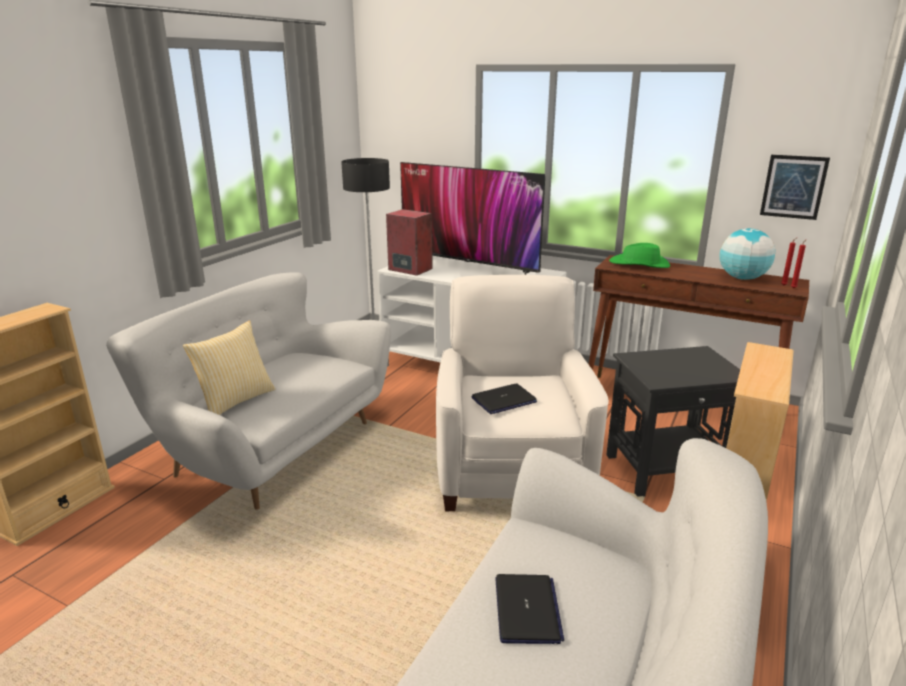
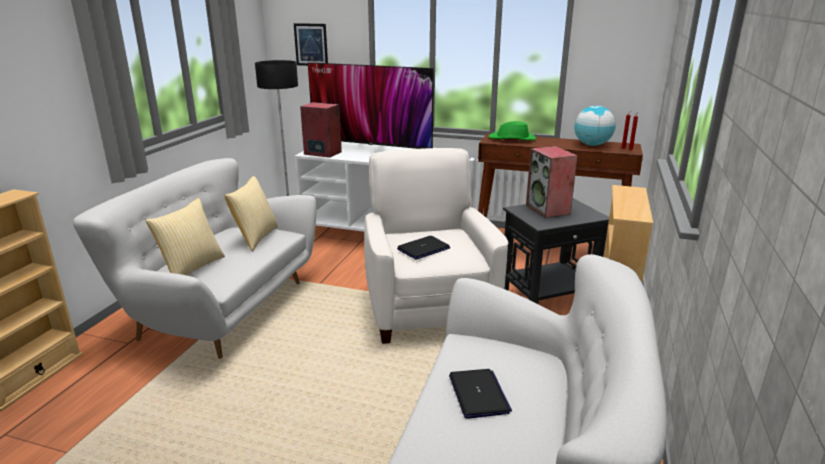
camera: 10 degrees left, 0 degrees up
(315, 368) = (255, 238): none -> pillow
(671, 361) = (548, 209): none -> speaker
(793, 187) = (624, 73): picture -> picture (311, 45)

